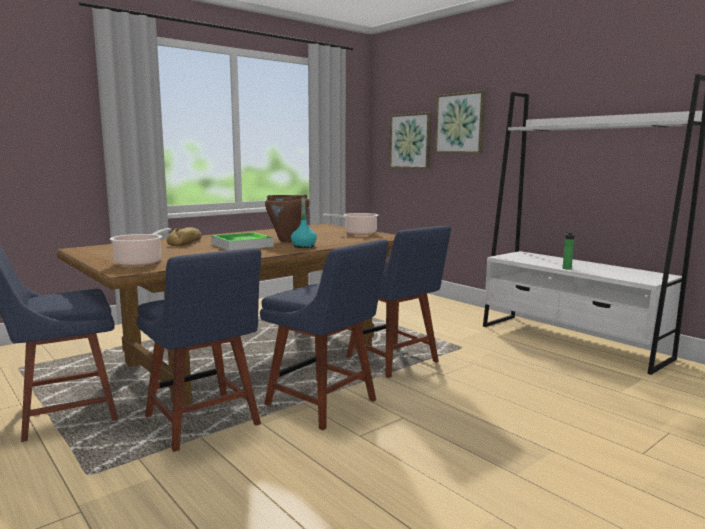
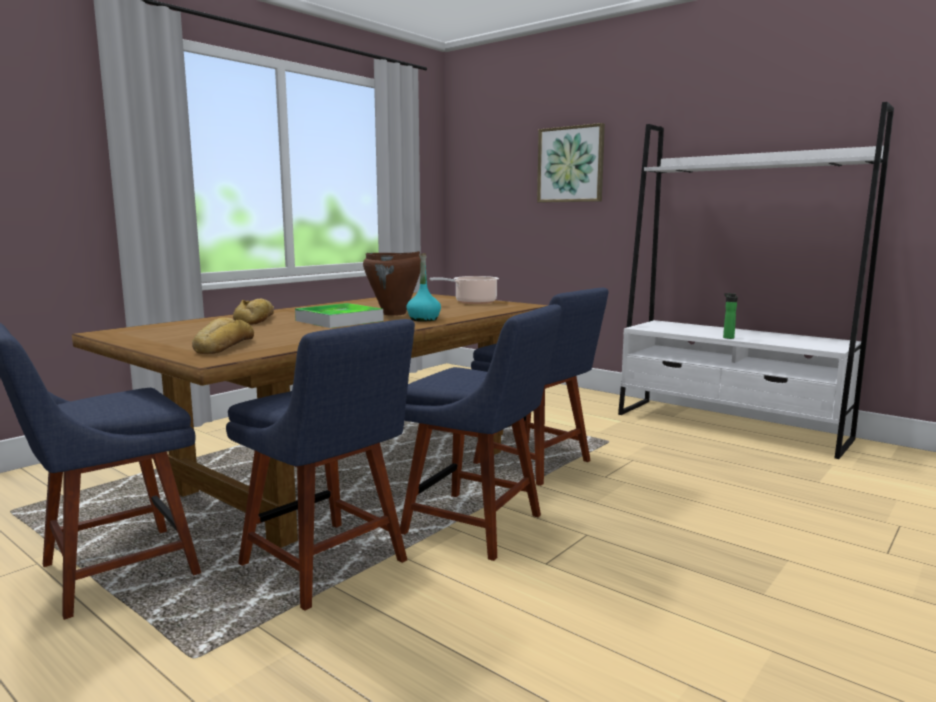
camera: 10 degrees left, 0 degrees up
(140, 262) = (222, 346): cooking pot -> bread
(410, 141) = (503, 188): picture -> none

